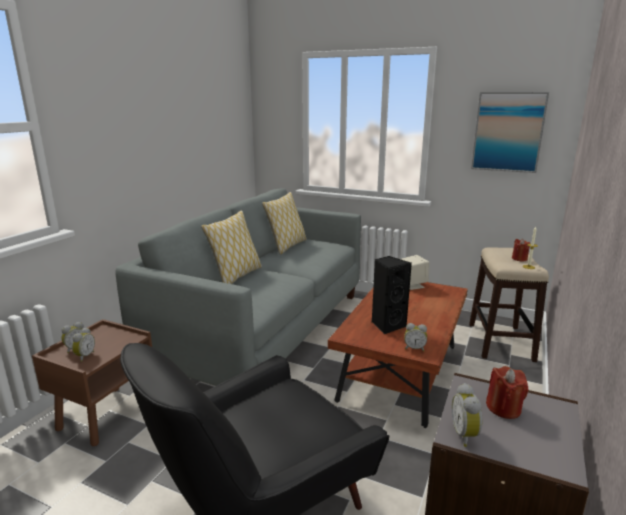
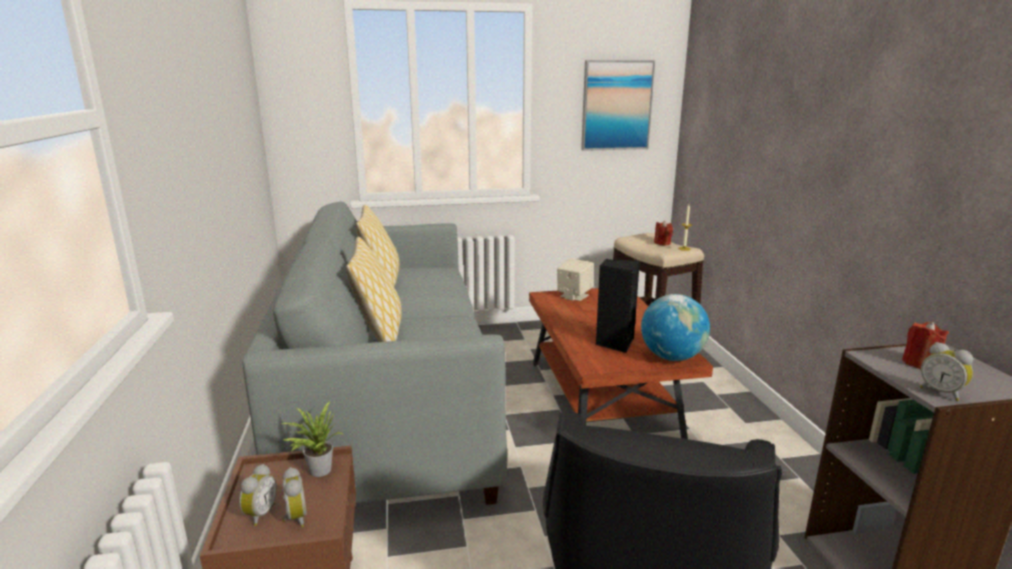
camera: 35 degrees left, 0 degrees up
(124, 338) = (317, 470): none -> potted plant
(414, 348) = (671, 357): alarm clock -> globe

